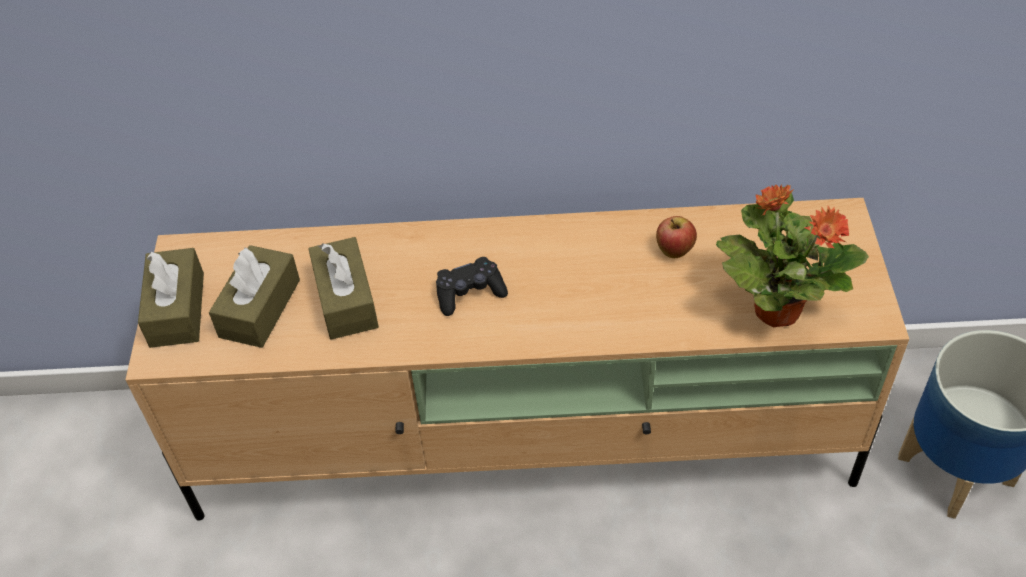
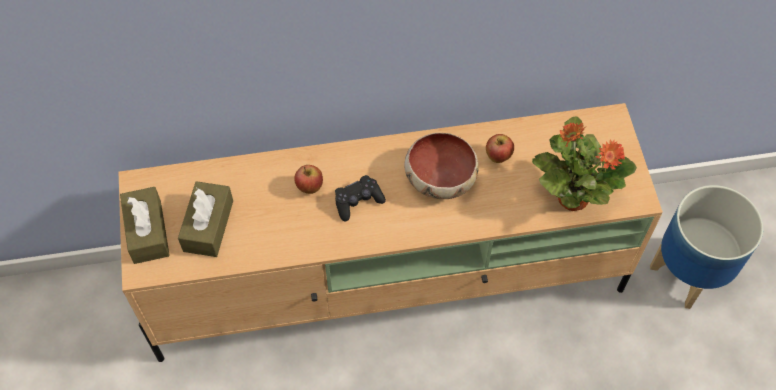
camera: 10 degrees left, 10 degrees up
(346, 300) = (270, 214): brown tissue box -> none
(406, 272) = (309, 188): none -> apple
(587, 272) = (439, 178): none -> bowl

